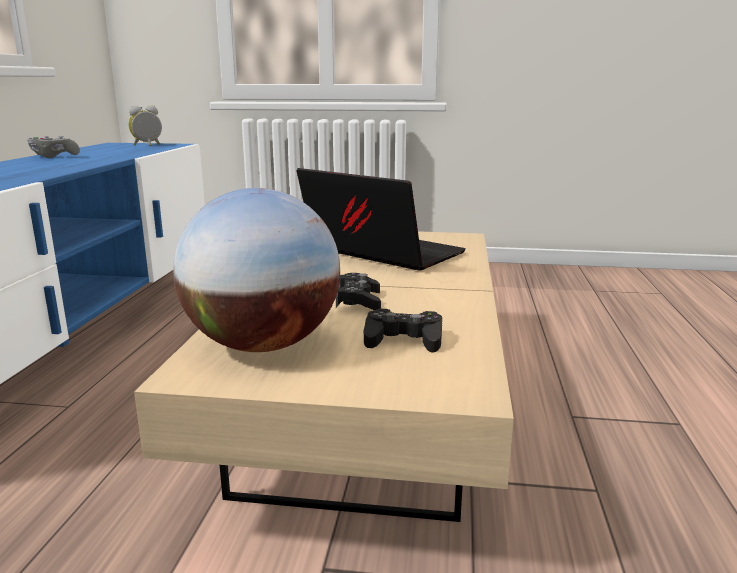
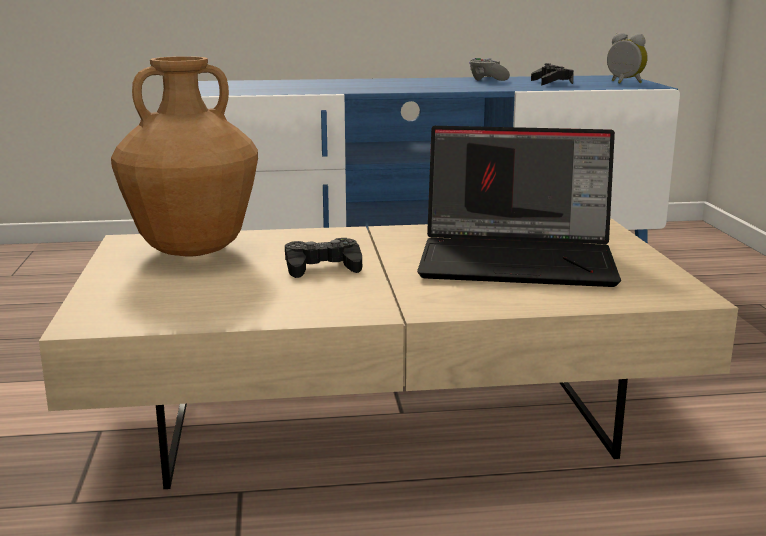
camera: 75 degrees right, 0 degrees up
(263, 345) = (191, 251): globe -> brown vase
(380, 254) = (520, 259): laptop -> laptop turned 75 degrees clockwise
(403, 339) = (214, 292): black game controller -> black game controller (551, 82)

